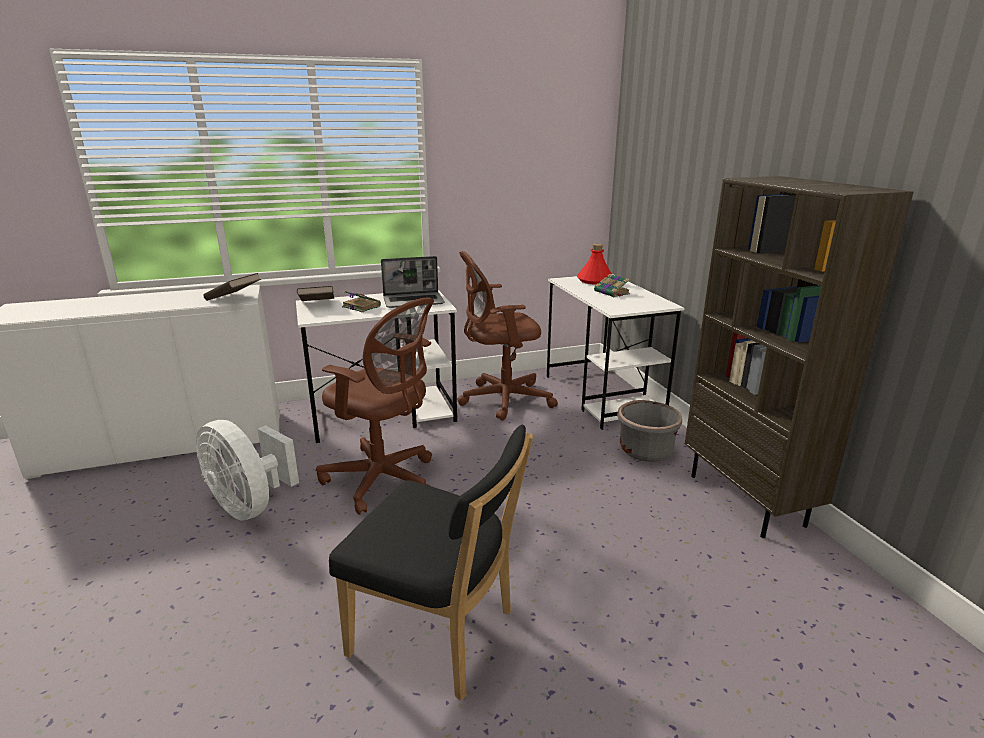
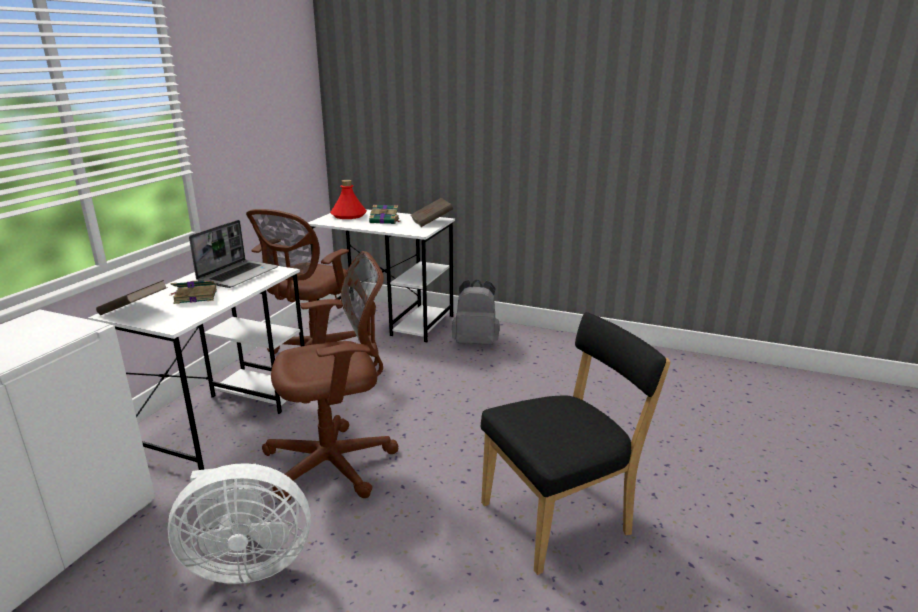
camera: 50 degrees left, 0 degrees up
(234, 299) = (63, 332): brown book -> brown book (431, 222)
(645, 451) = (476, 342): grey planter -> grey backpack
(747, 500) = (568, 342): brown bookcase -> none

